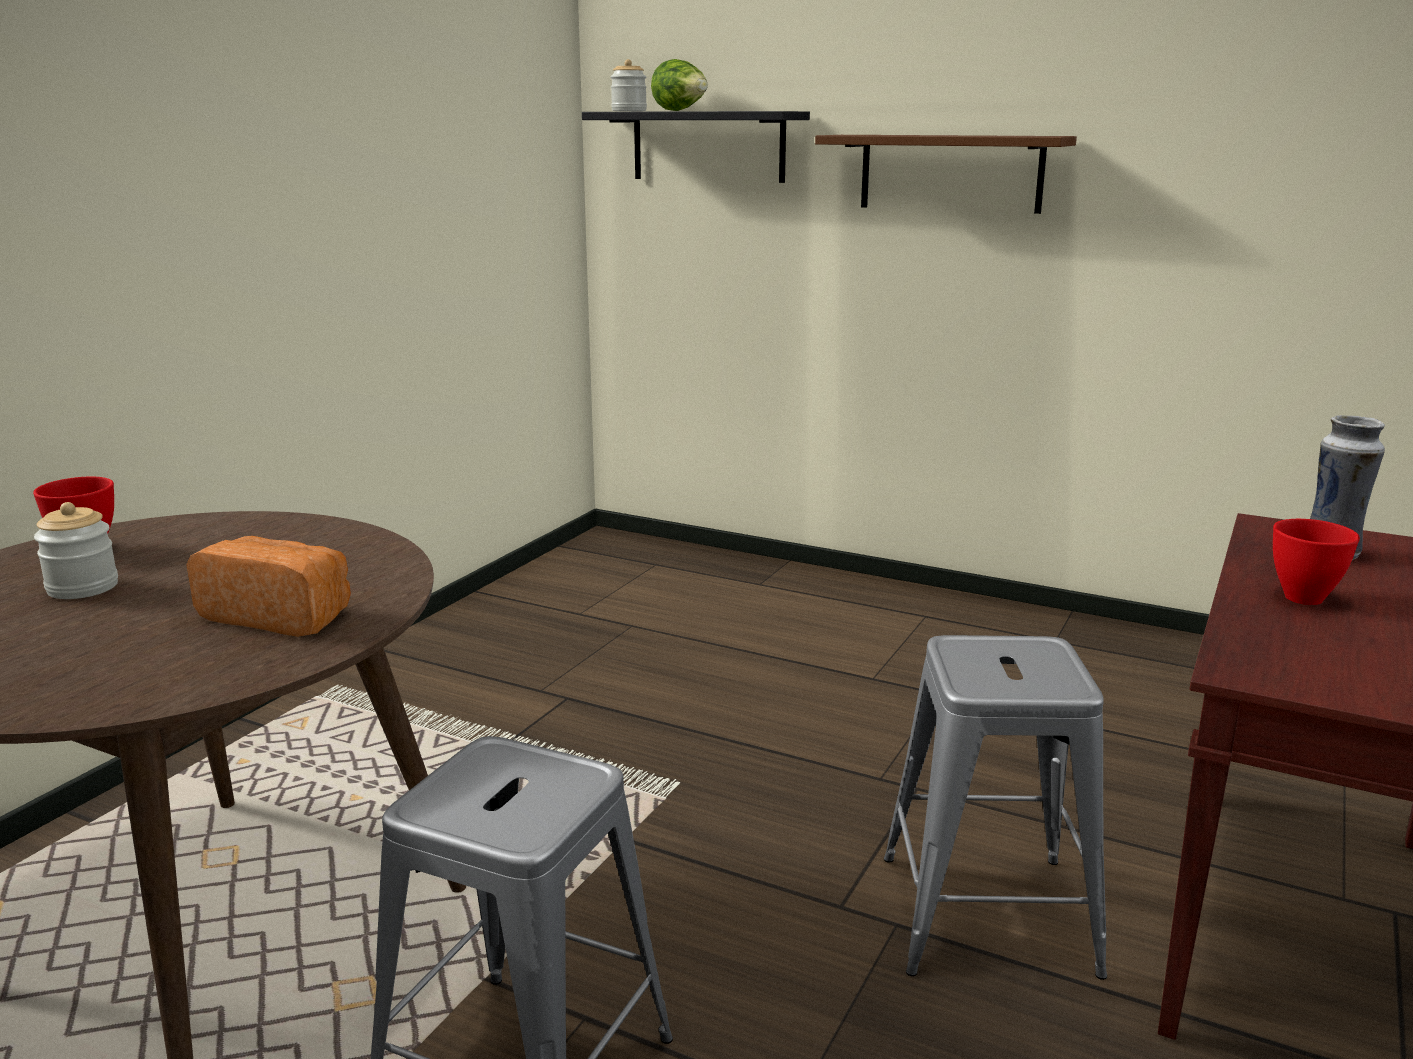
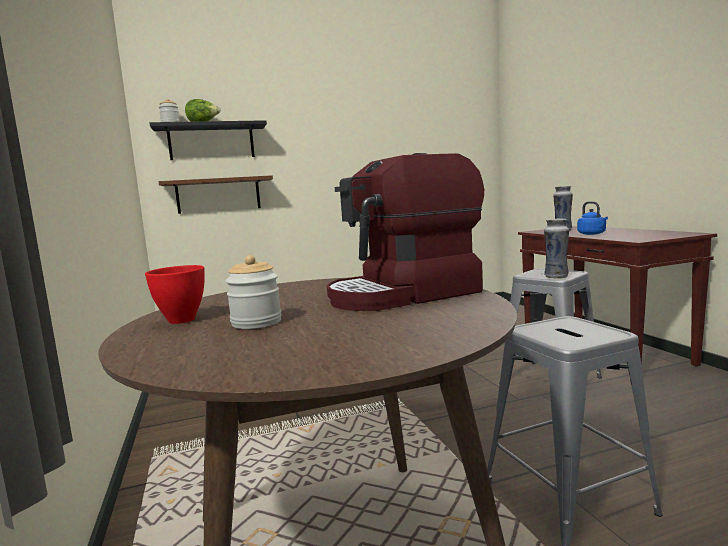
camera: 45 degrees left, 10 degrees down
(280, 615) = (404, 295): bread -> coffee machine
(950, 173) = (328, 148): brown shelf -> brown shelf (218, 195)
(979, 679) = (556, 276): none -> vase
(1305, 599) = (592, 234): red bowl -> blue kettle

